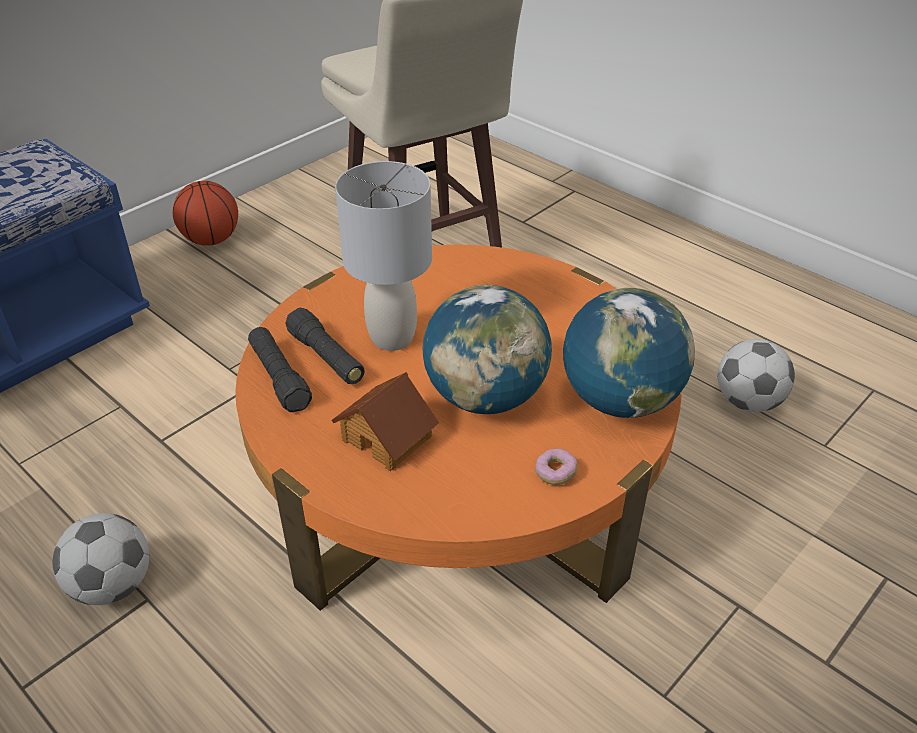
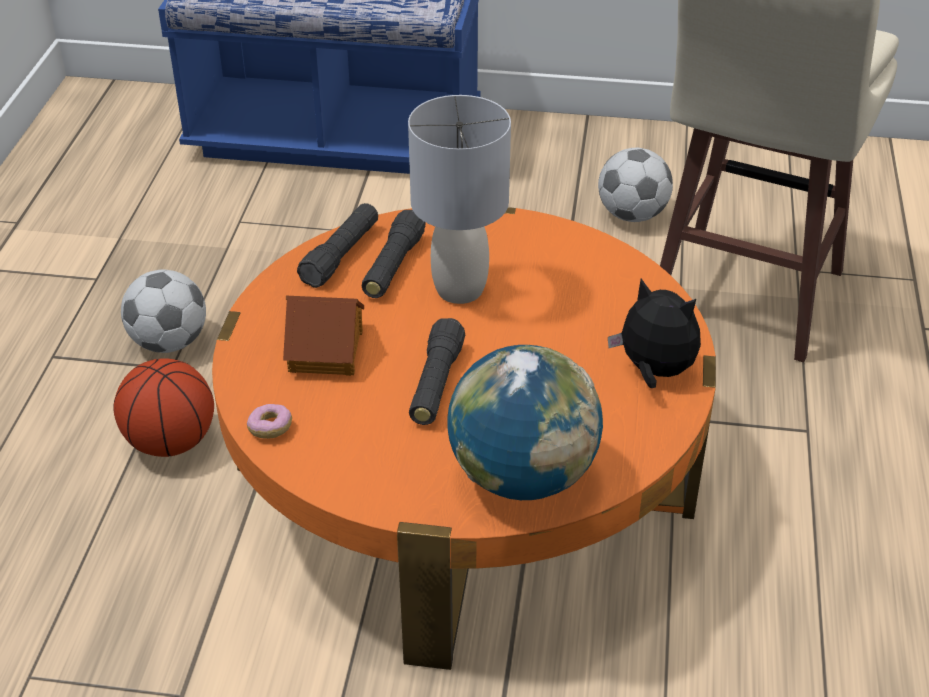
camera: 55 degrees right, 0 degrees up
(211, 240) = (605, 147): basketball -> basketball (171, 442)
(485, 397) = (436, 384): globe -> black flashlight
(555, 473) = (376, 473): donut -> donut (270, 428)
(568, 296) = (654, 371): none -> plush toy
(748, 402) = (829, 669): football -> football (632, 215)

